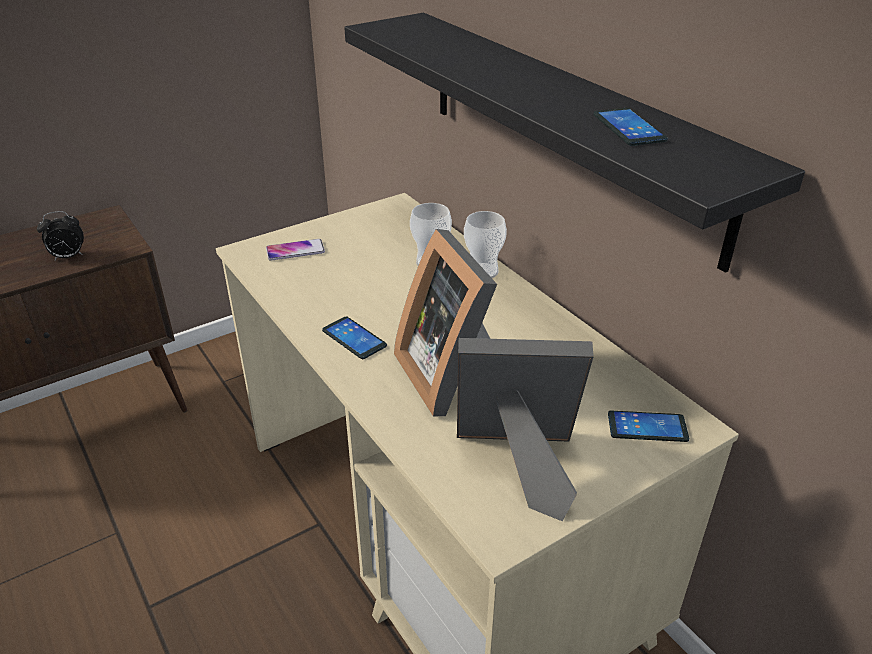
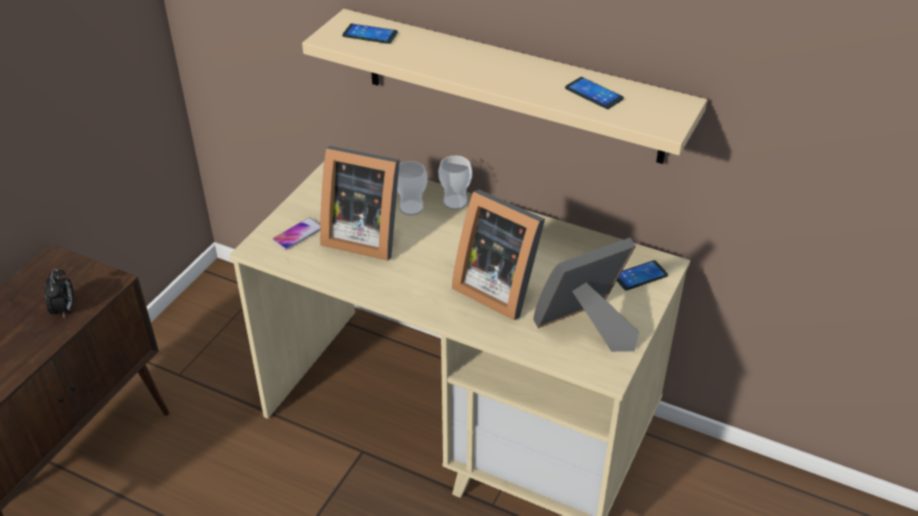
camera: 30 degrees left, 5 degrees up
(68, 257) = (64, 310): alarm clock -> alarm clock turned 45 degrees counterclockwise
(354, 338) = (412, 288): phone -> phone (370, 34)
(355, 272) = (363, 236): none -> picture frame
(564, 127) = (512, 86): black shelf -> beige shelf

